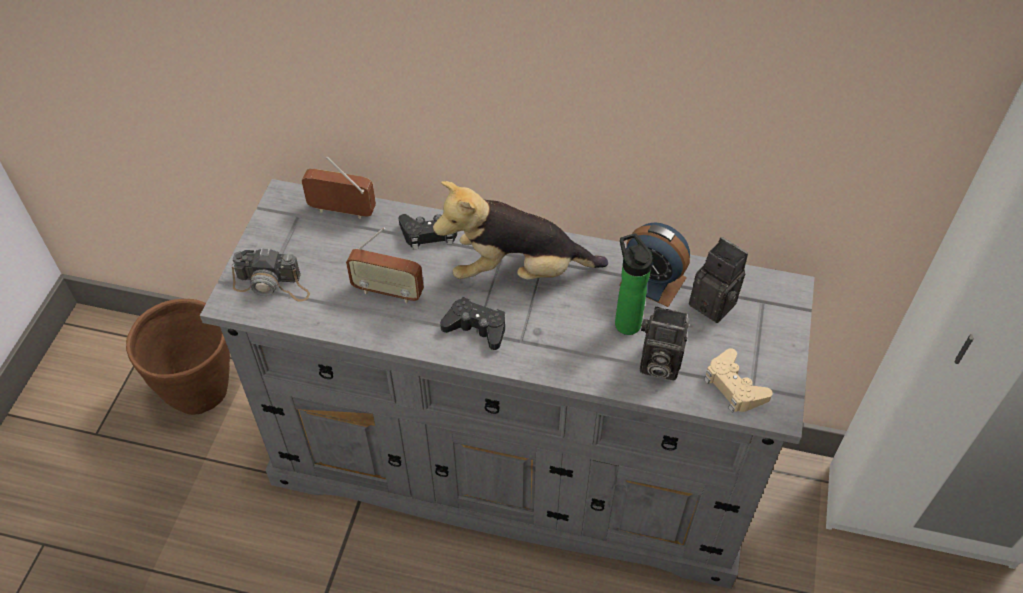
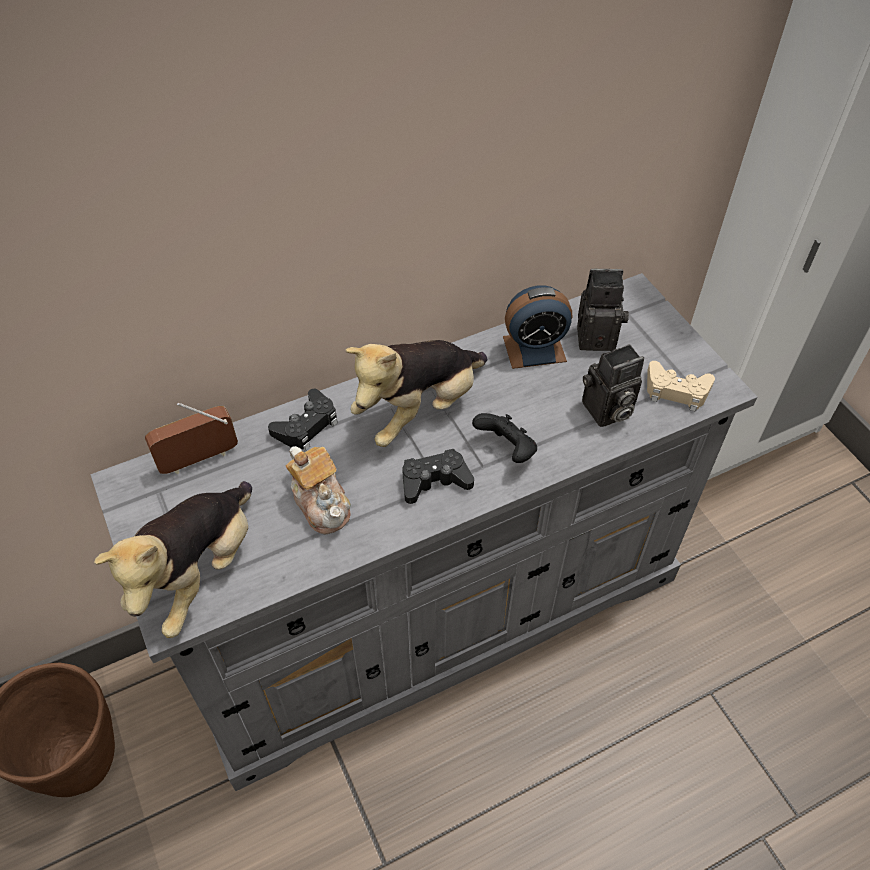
camera: 40 degrees left, 0 degrees up
(272, 284) = (198, 573): camera -> plush toy
(388, 291) = (322, 503): radio -> teapot
(550, 341) = (507, 450): none -> black game controller
(625, 321) = (547, 394): bottle -> none

